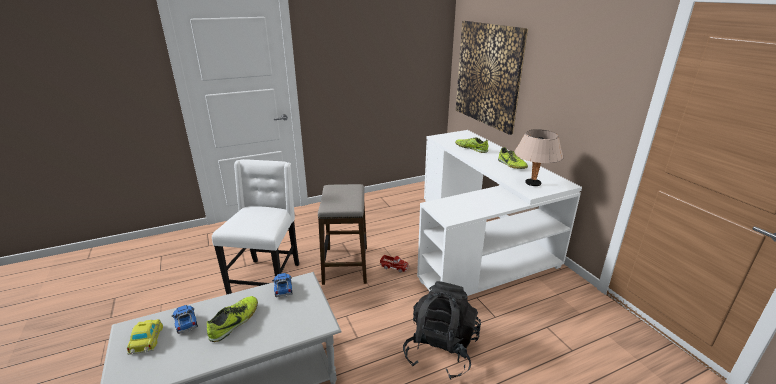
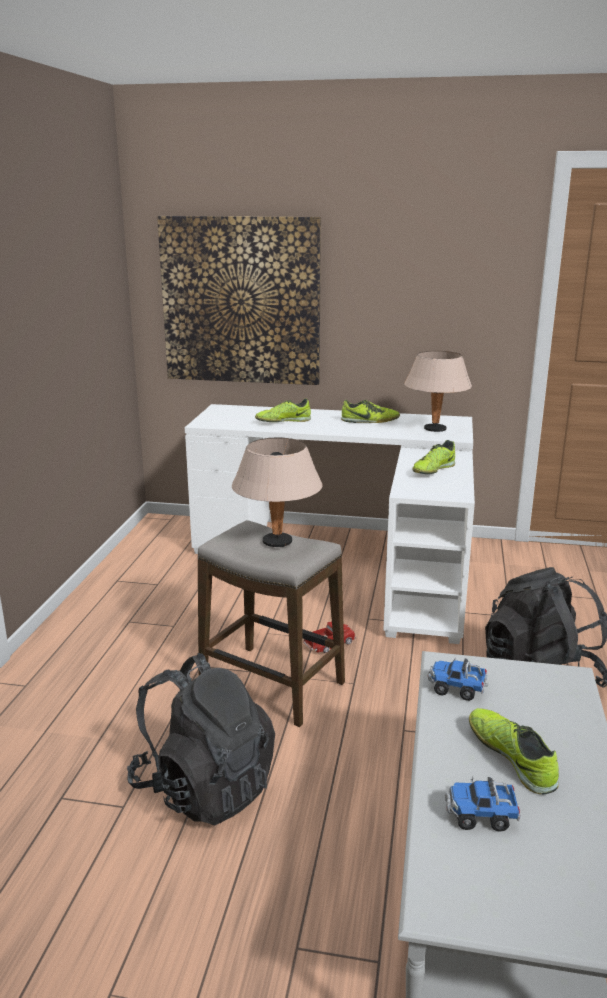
camera: 55 degrees left, 5 degrees down
(146, 340) = (498, 880): toy car -> none
(267, 278) = (204, 788): white chair -> black backpack
(347, 197) = (277, 542): none -> beige table lamp
(477, 203) = (433, 470): none -> shoe

